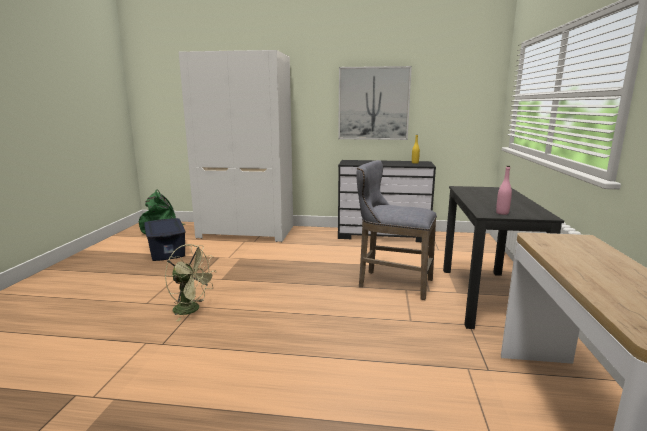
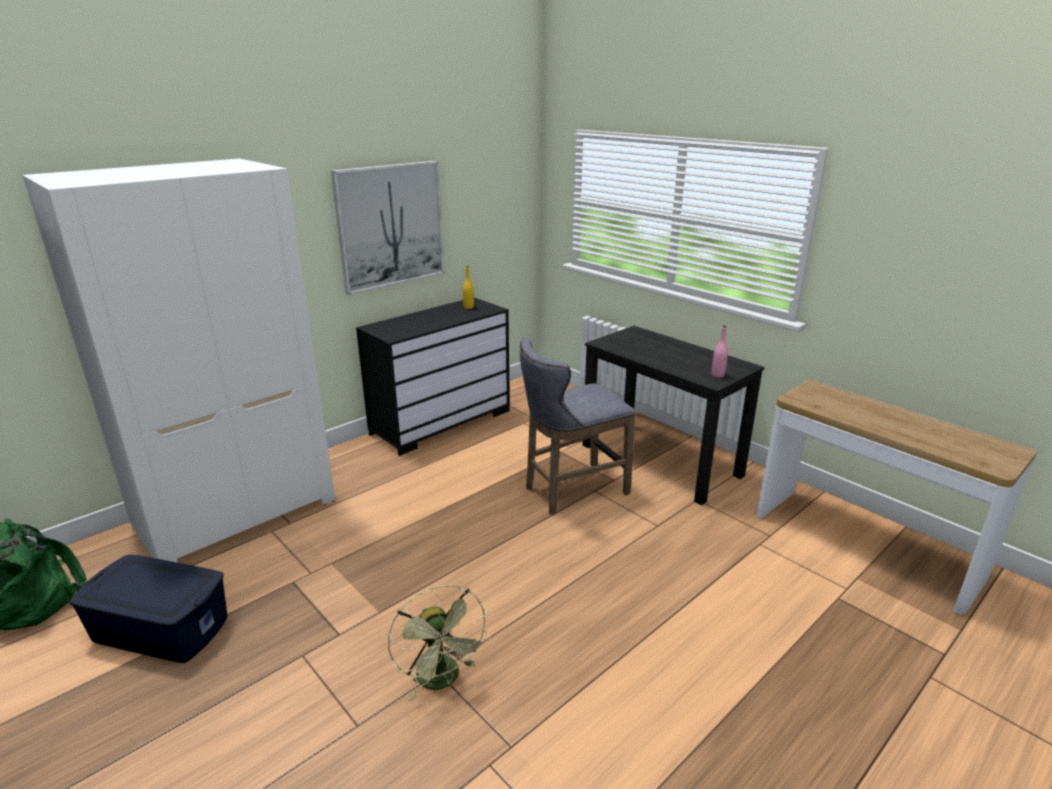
camera: 50 degrees left, 10 degrees up
(192, 309) = (443, 680): green fan -> green fan turned 90 degrees clockwise

